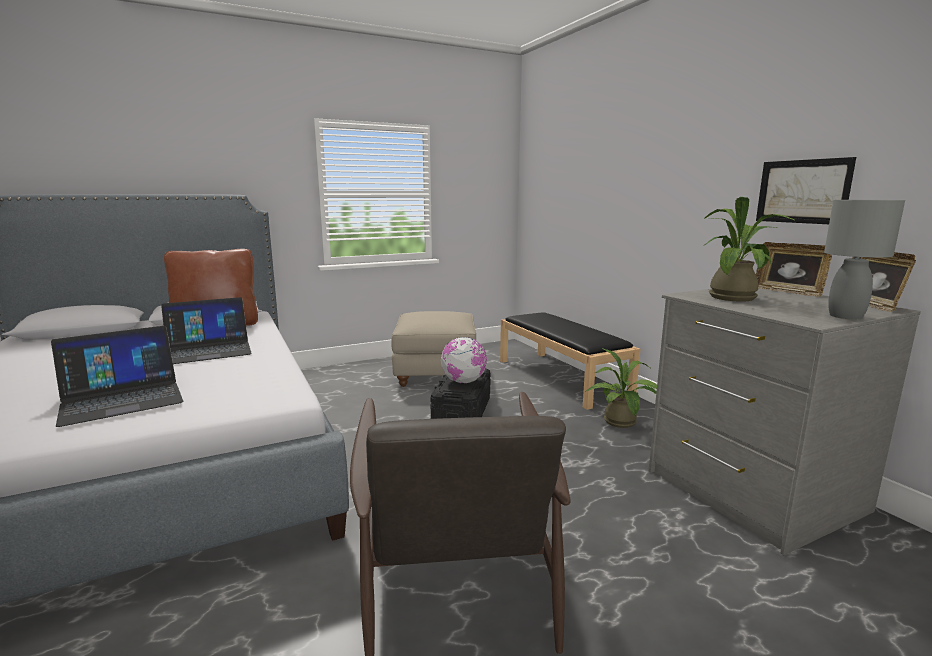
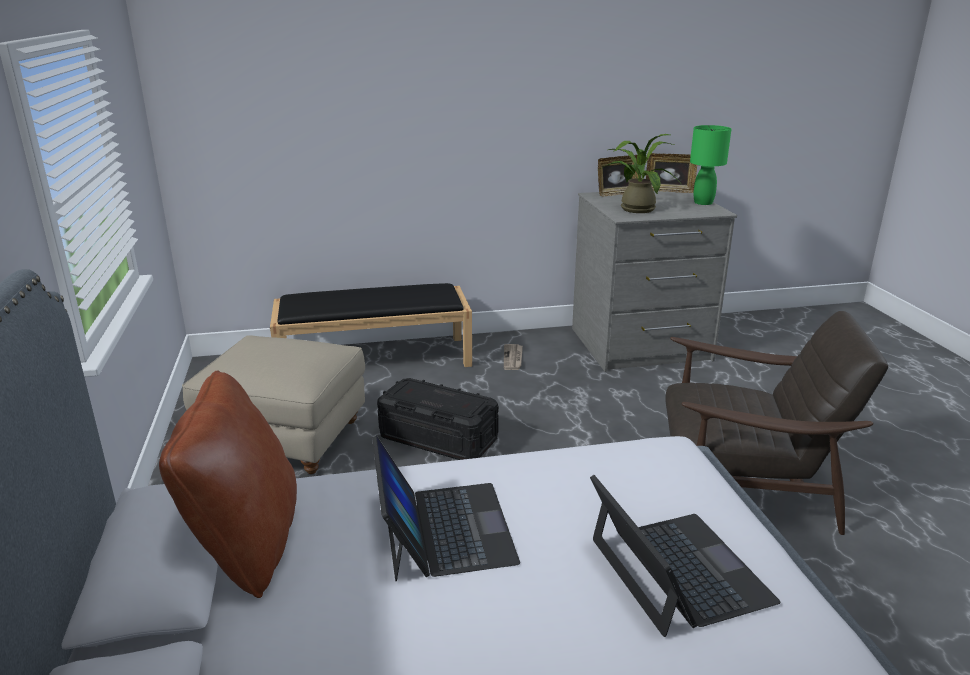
camera: 75 degrees left, 10 degrees up
(464, 381) = (448, 398): globe -> none
(622, 424) = (513, 358): potted plant -> newspaper
(802, 191) = (602, 113): picture -> none
(845, 316) = (703, 202): grey table lamp -> green table lamp

